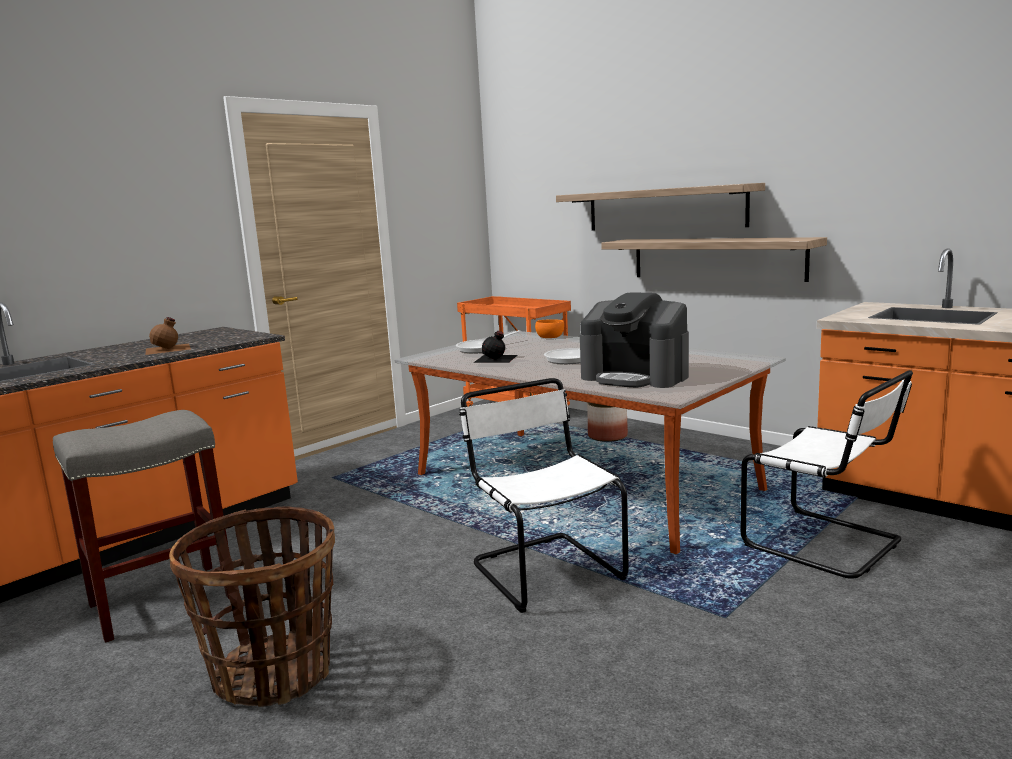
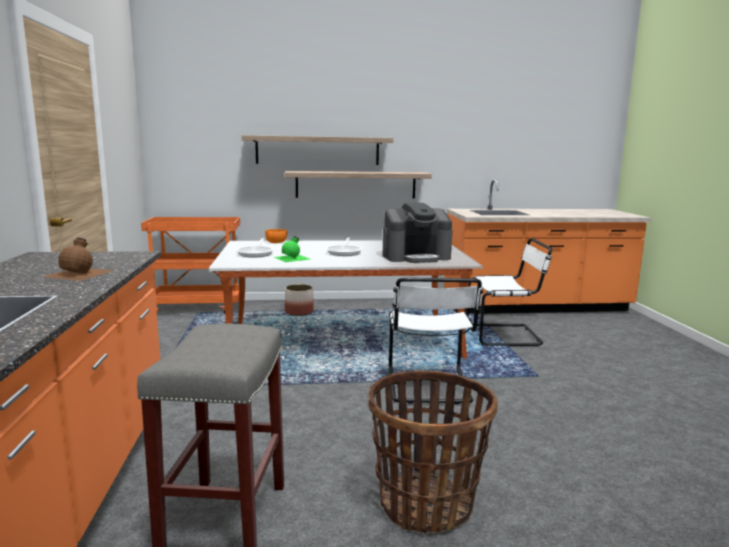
camera: 50 degrees left, 0 degrees up
(496, 358) = (293, 258): black bottle -> green bottle
(544, 569) = (429, 387): white chair -> white chair turned 105 degrees counterclockwise

